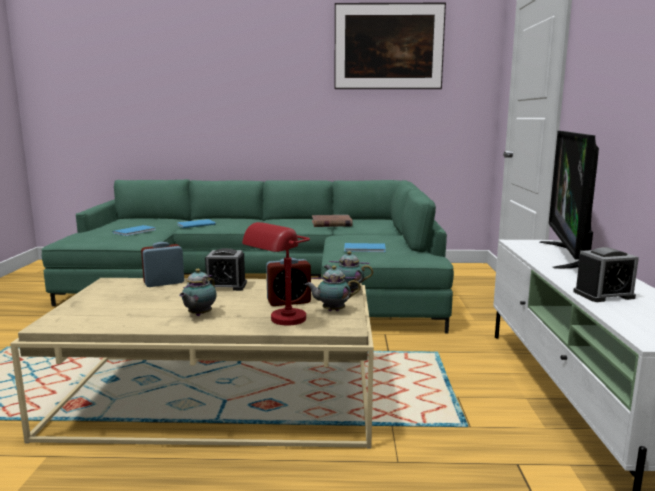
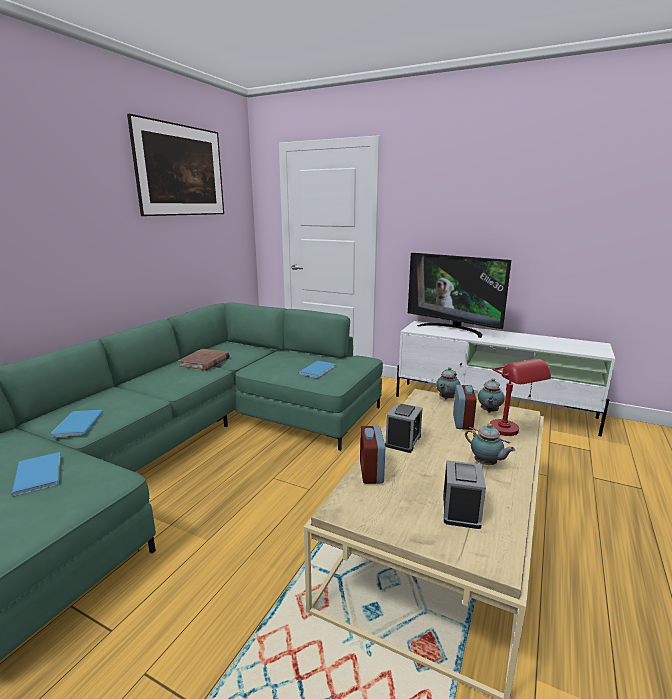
camera: 65 degrees left, 5 degrees up
(603, 295) = (532, 342): alarm clock -> alarm clock (461, 510)

